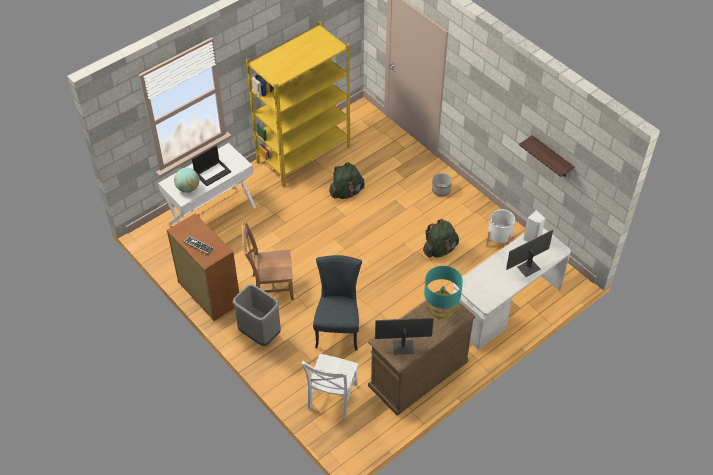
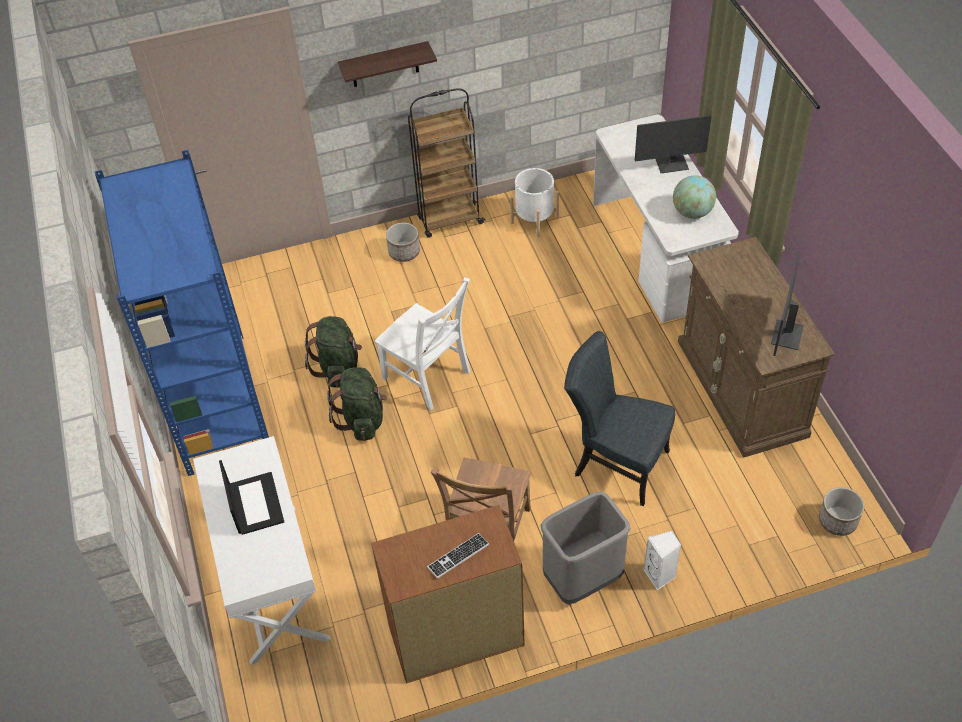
camera: 65 degrees left, 0 degrees up
(188, 188) = (271, 555): globe -> globe (692, 212)
(303, 154) = (216, 401): yellow bookcase -> blue bookcase
(332, 398) = (751, 512): white chair -> white chair (428, 377)
(343, 441) = (837, 520): none -> planter
(440, 249) = (519, 290): green backpack -> green backpack (362, 419)
(440, 308) = (725, 269): turquoise table lamp -> none
(476, 202) = (449, 221): none -> brown cart
(528, 267) = (672, 164): monitor -> monitor turned 90 degrees counterclockwise
(532, 239) = (622, 144): white speaker -> white speaker (660, 575)
(551, 157) = (548, 35): shelf -> shelf (384, 65)

